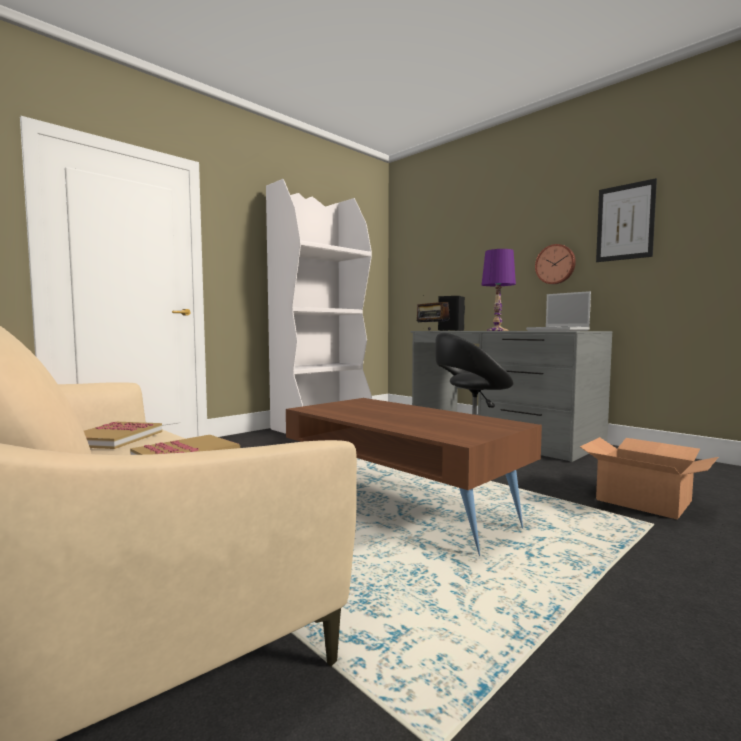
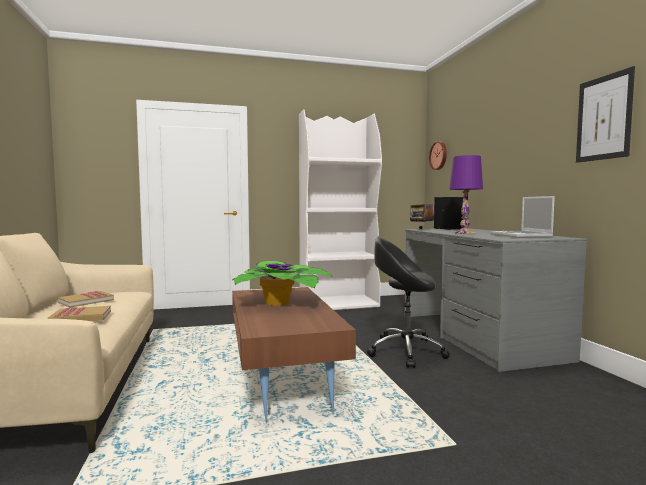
camera: 30 degrees right, 0 degrees up
(387, 413) = (280, 302): none -> potted plant
(555, 264) = (542, 165): wall clock -> wall clock (439, 155)
(643, 500) = (496, 422): cardboard box -> none

